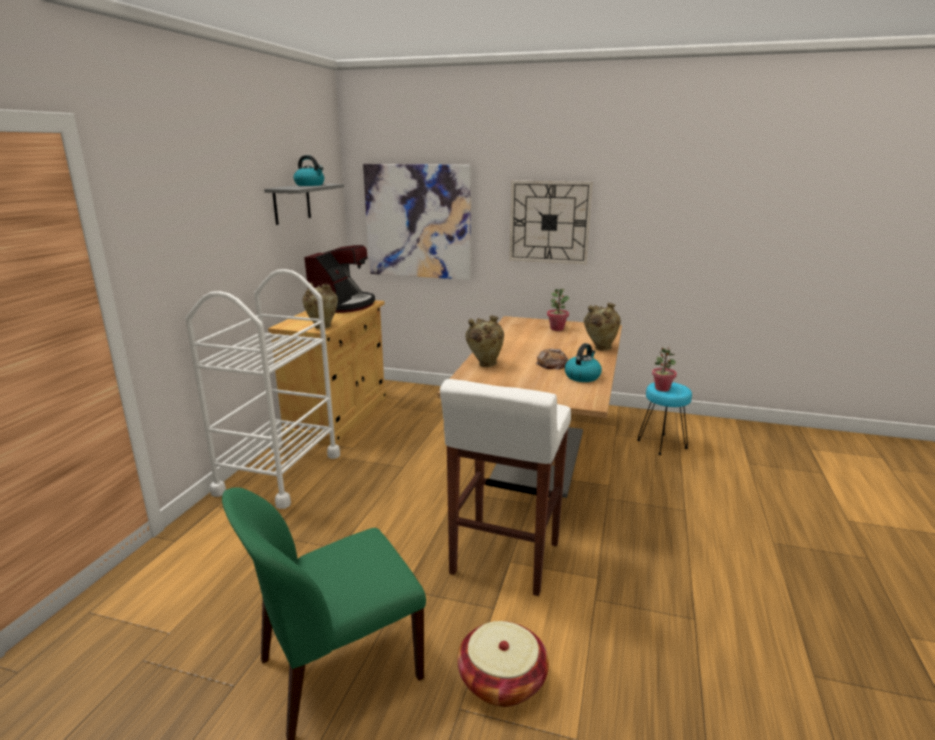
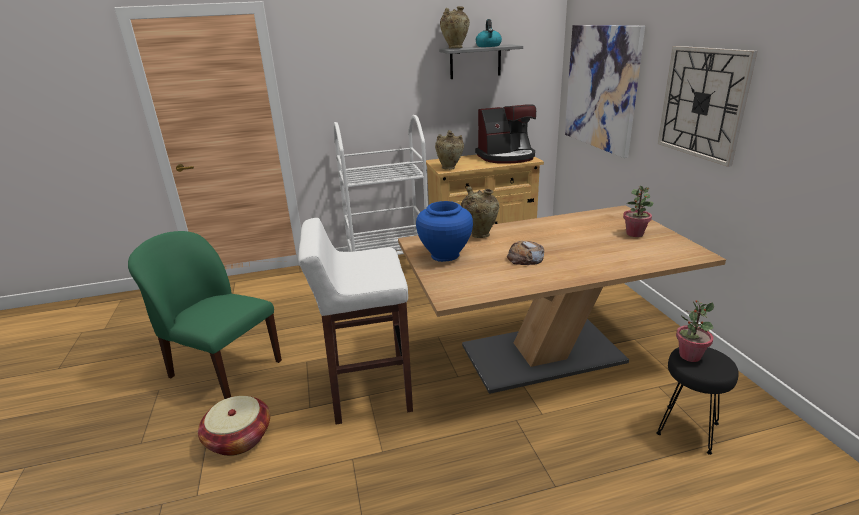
camera: 60 degrees right, 5 degrees up
(507, 385) = (445, 255): none -> blue vase
(582, 376) = (512, 278): kettle -> none
(600, 348) = (614, 267): beige vase -> beige vase (455, 48)
(662, 444) = (687, 429): turquoise stool -> black stool

